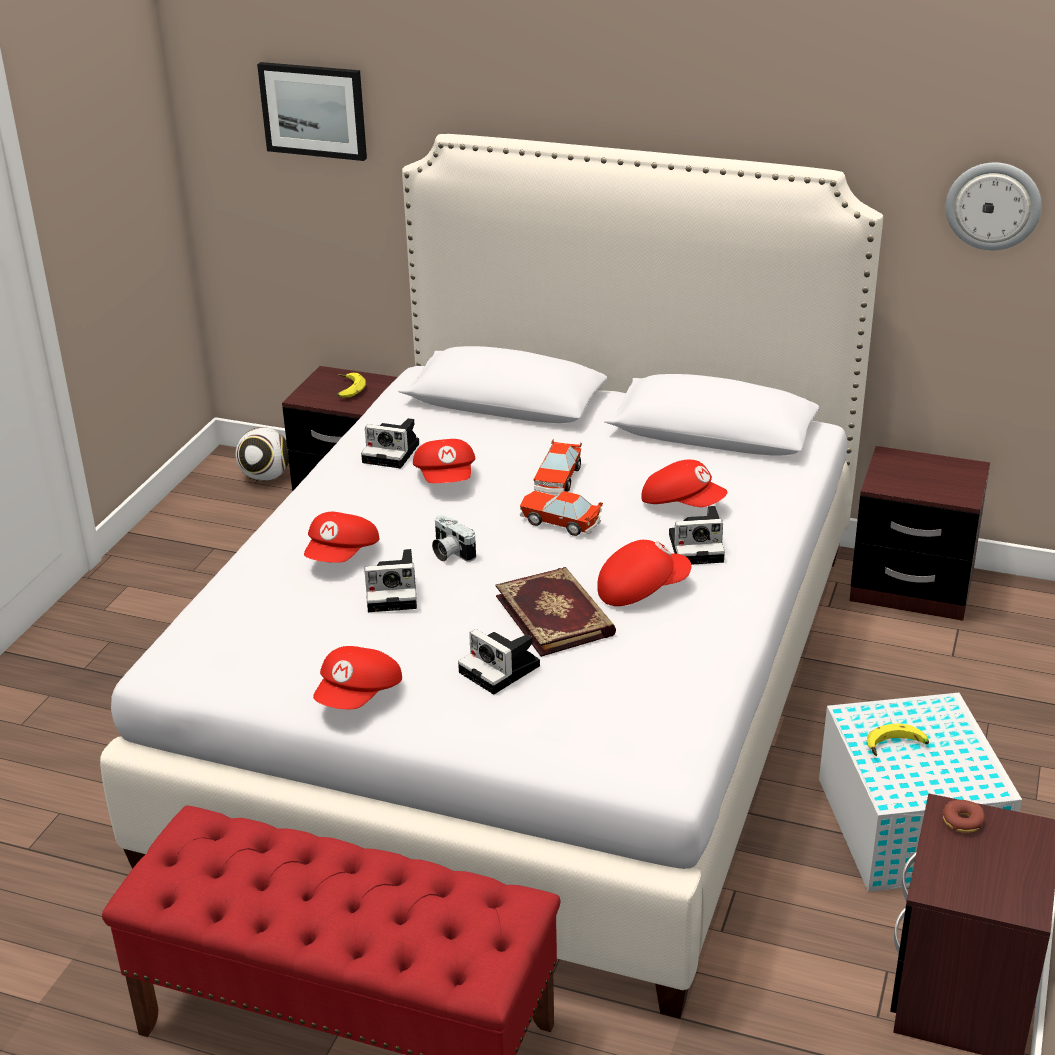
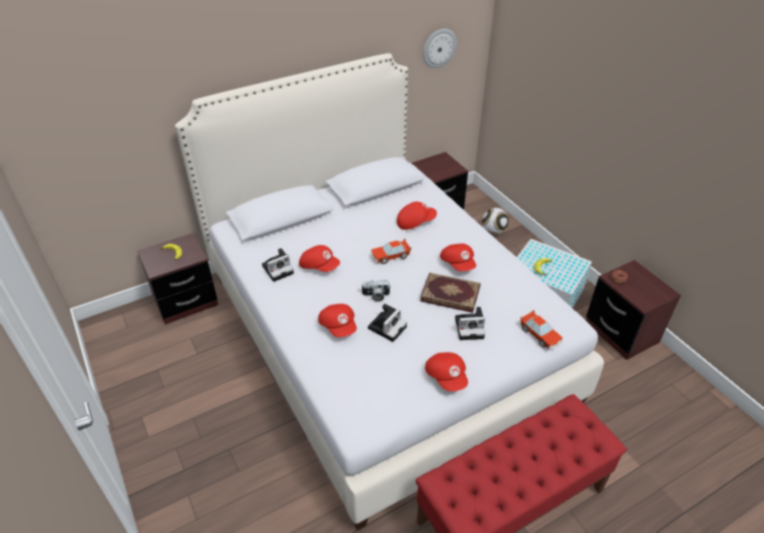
camera: 50 degrees left, 10 degrees up
(266, 477) = (129, 321): football -> football (494, 231)
(314, 110) = (101, 113): picture -> none
(557, 479) = (359, 239): toy car -> toy car (540, 335)
(641, 589) = (458, 264): red cap -> red cap turned 135 degrees clockwise
(698, 547) = (447, 235): camera -> none

